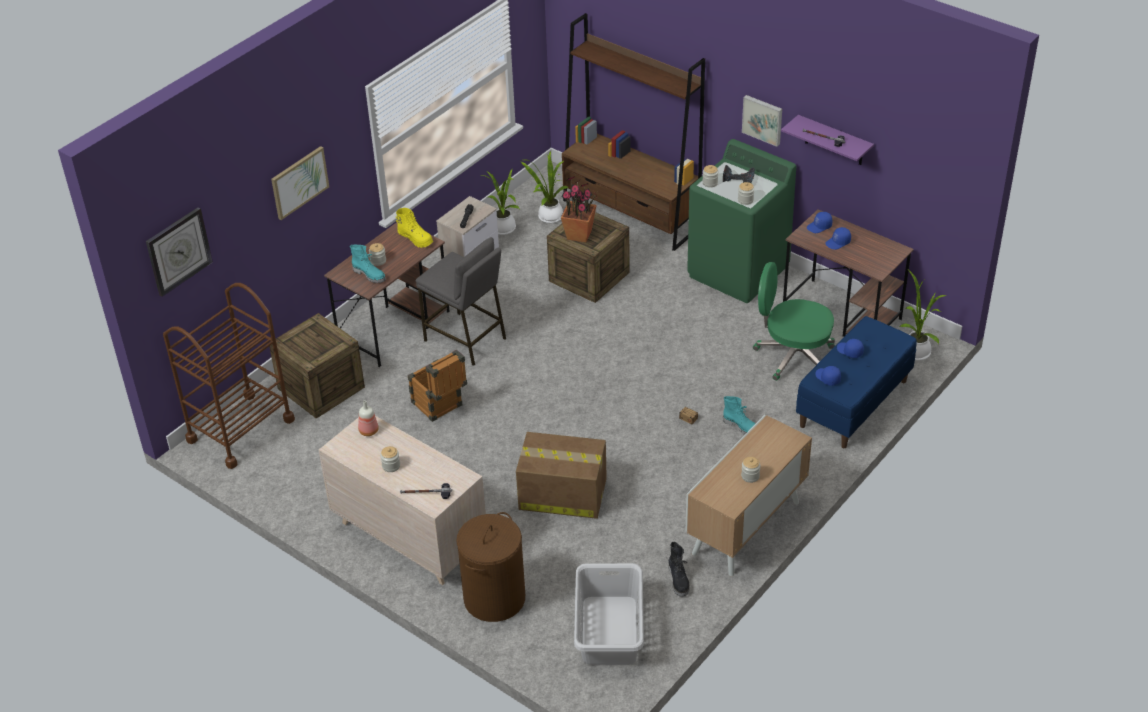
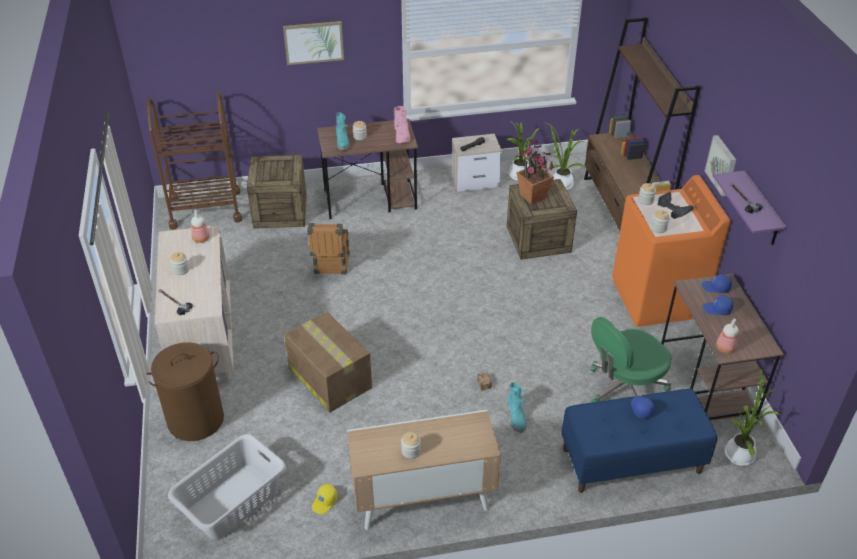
camera: 40 degrees right, 0 degrees up
(178, 251) = (177, 44): wall clock -> none
(416, 238) = (402, 135): yellow boot -> pink boot
(465, 339) = (403, 233): grey stool -> none
(679, 580) = (325, 502): black boot -> yellow cap
(738, 271) = (657, 299): green washing machine -> orange washing machine
(792, 356) = (624, 389): green office chair -> green office chair turned 90 degrees counterclockwise
(827, 378) = (594, 418): blue cap -> none
(873, 267) = (724, 348): none -> bottle

